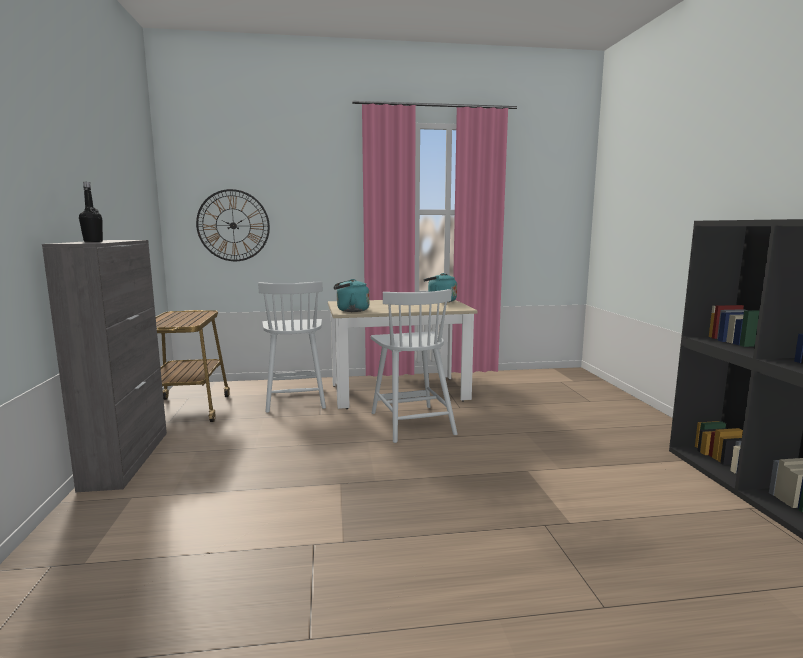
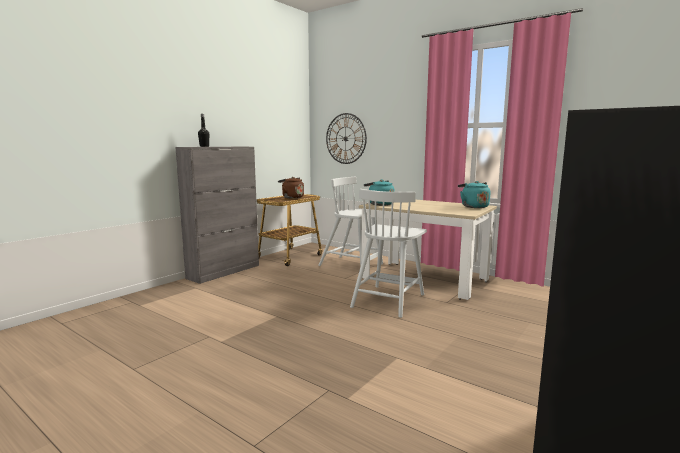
camera: 45 degrees right, 0 degrees up
(186, 317) = (291, 197): none -> brown kettle
(295, 398) = (352, 265): white chair -> white chair turned 90 degrees clockwise

